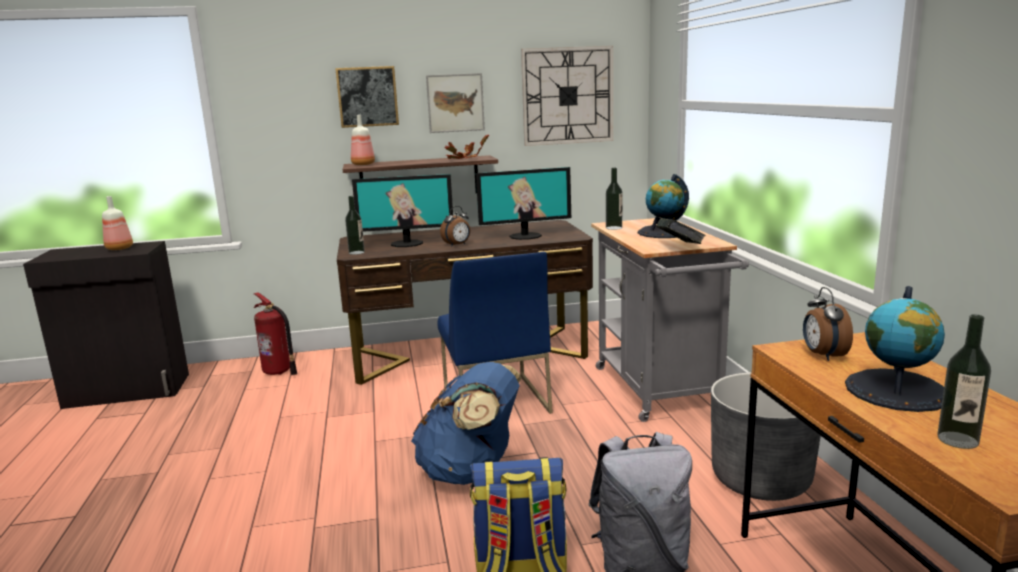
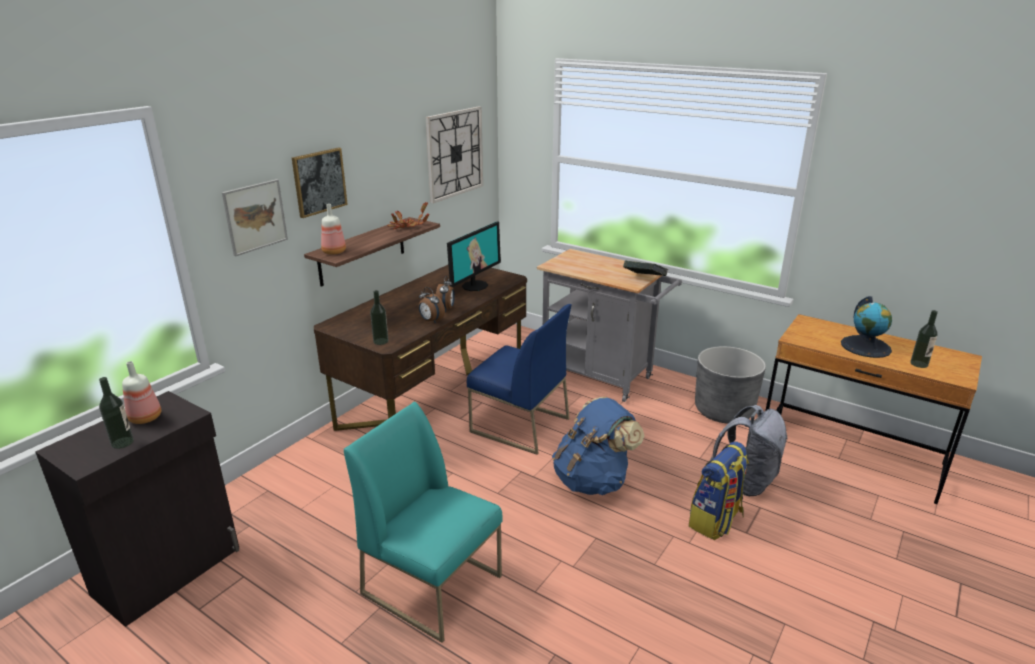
camera: 45 degrees left, 10 degrees up
(209, 478) = (433, 584): none -> turquoise chair
(278, 372) = (299, 480): fire extinguisher -> none
(407, 243) = (398, 318): monitor -> none
(455, 103) = (384, 174): picture -> picture (255, 216)
(614, 228) = (564, 268): bottle -> bottle (122, 442)
(664, 232) = (604, 266): globe -> none
(822, 355) = (812, 336): alarm clock -> alarm clock (431, 321)

